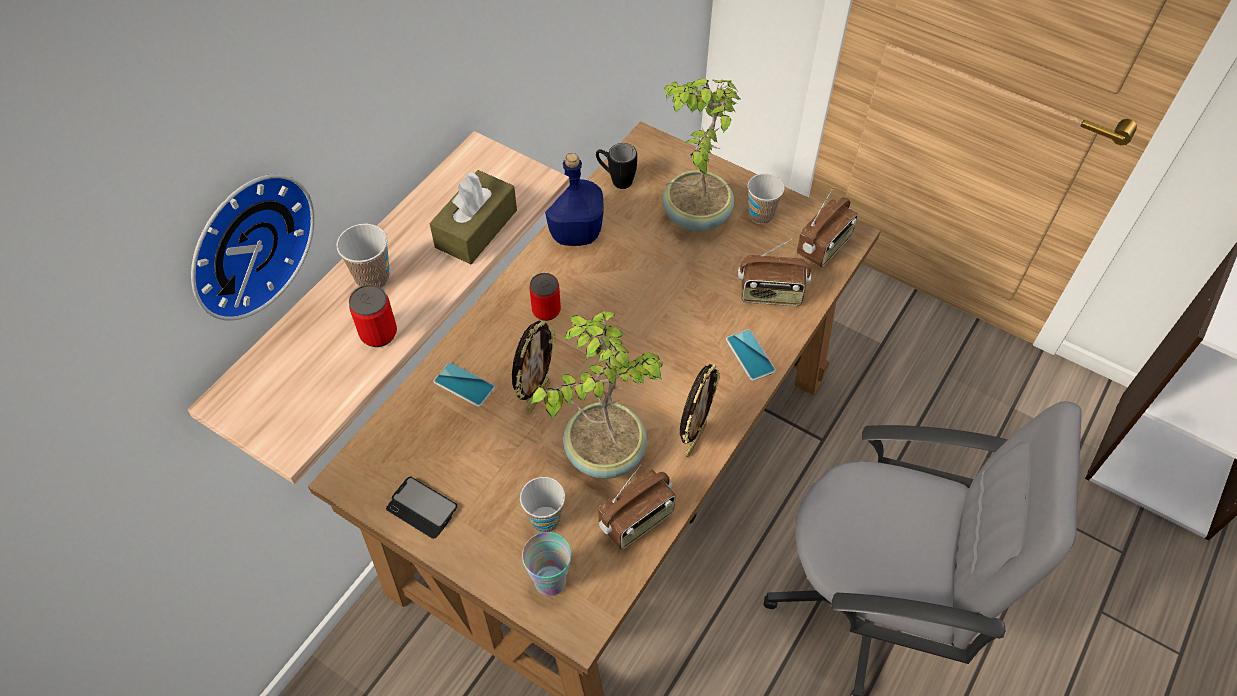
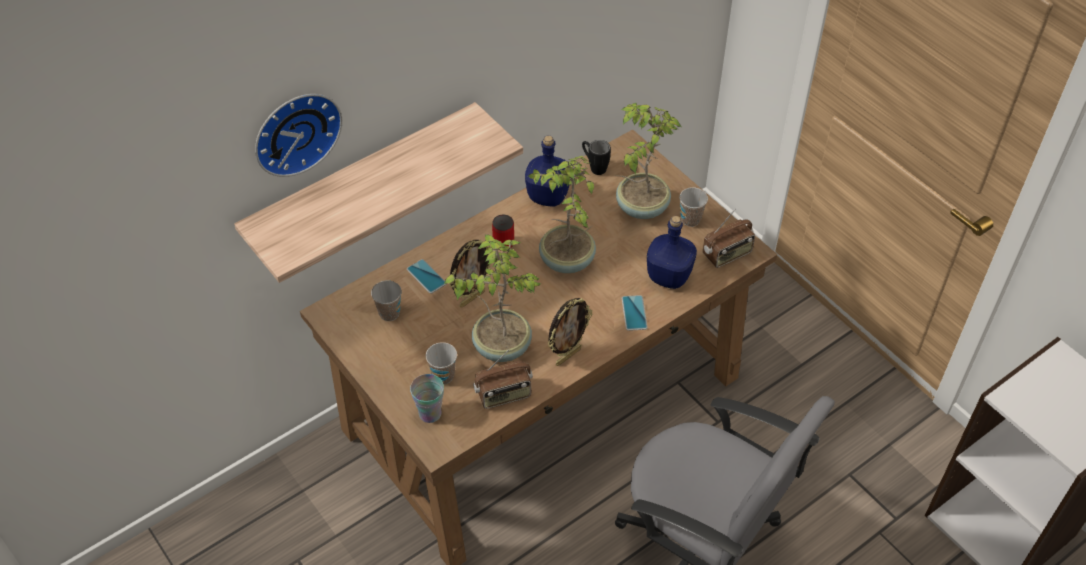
camera: 20 degrees right, 5 degrees down
(373, 278) = (371, 177): cup -> cup (389, 313)
(378, 333) = (361, 210): can -> none
(422, 508) = (366, 345): phone -> none
(476, 228) = (448, 164): brown tissue box -> none
(635, 311) = (565, 261): none -> potted plant
(770, 294) = (670, 276): radio -> blue bottle

